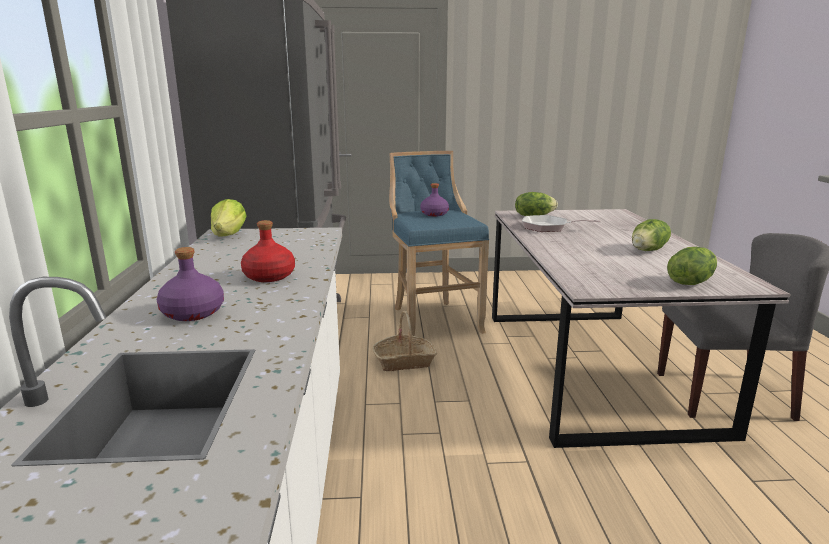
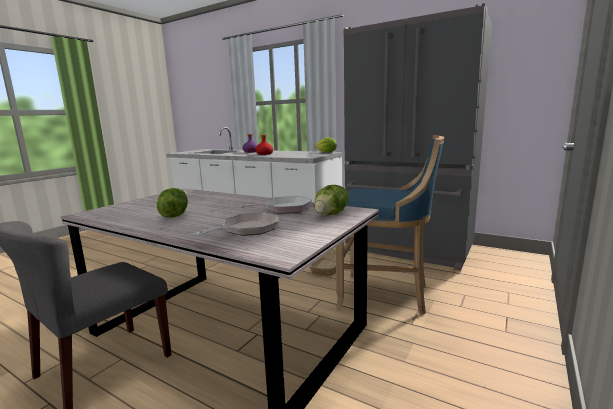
camera: 125 degrees right, 5 degrees down
(434, 214) = (397, 196): purple bottle -> none
(610, 224) = (247, 230): none -> frying pan
(690, 282) = (130, 205): lettuce -> none

